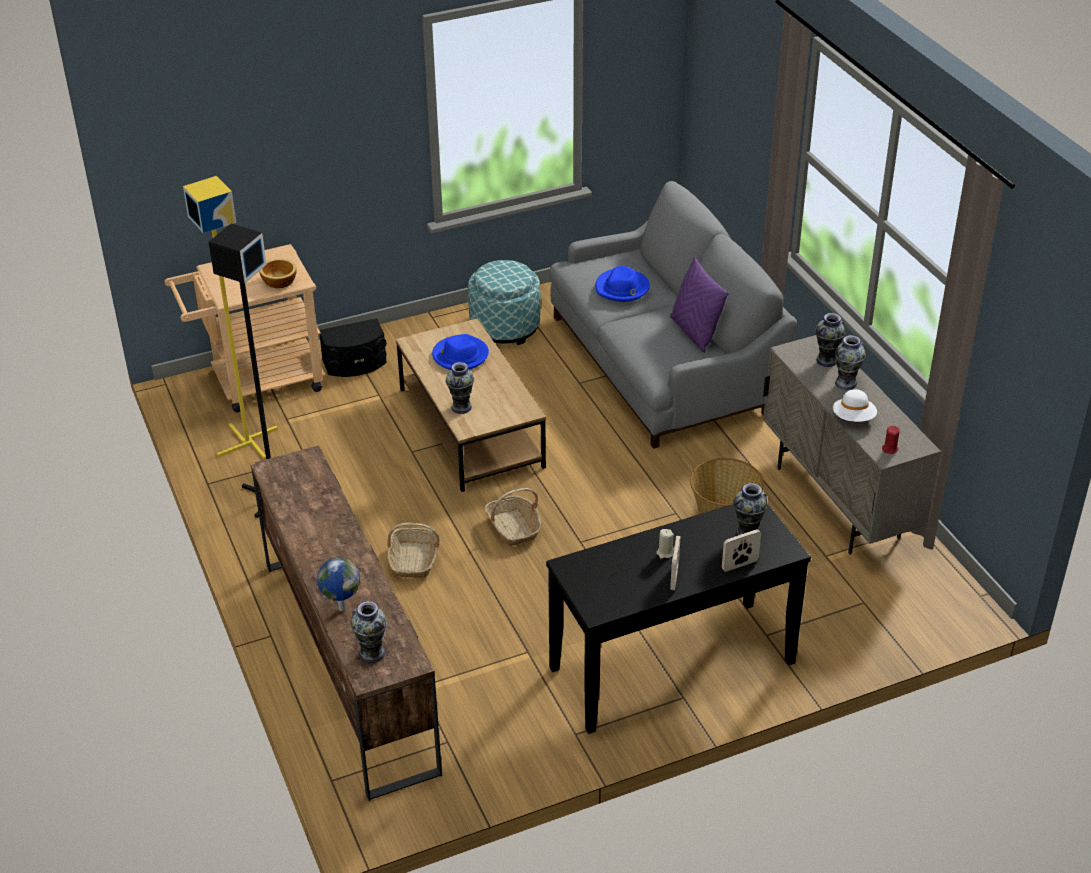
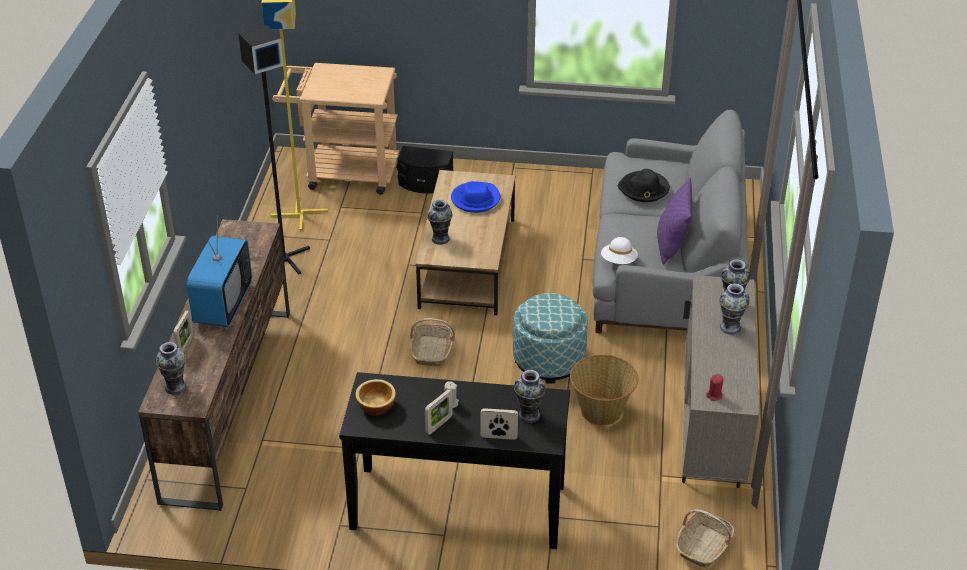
camera: 30 degrees right, 0 degrees up
(278, 282) = (359, 93): bowl -> bowl (375, 405)
(340, 550) = (223, 304): none -> television
(341, 608) = (185, 346): globe -> picture frame
(413, 560) = (338, 346): basket -> basket (703, 546)
(505, 327) = (562, 194): ottoman -> ottoman (549, 360)
(622, 288) = (644, 189): blue hat -> black hat
(853, 418) = (708, 358): white hat -> white hat (619, 261)

